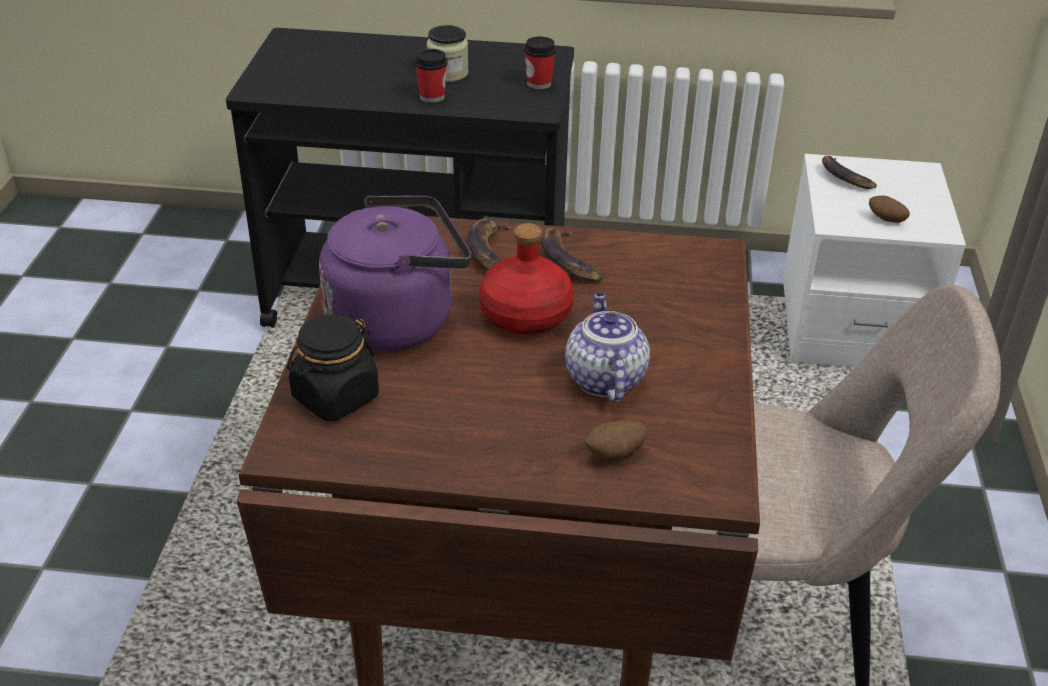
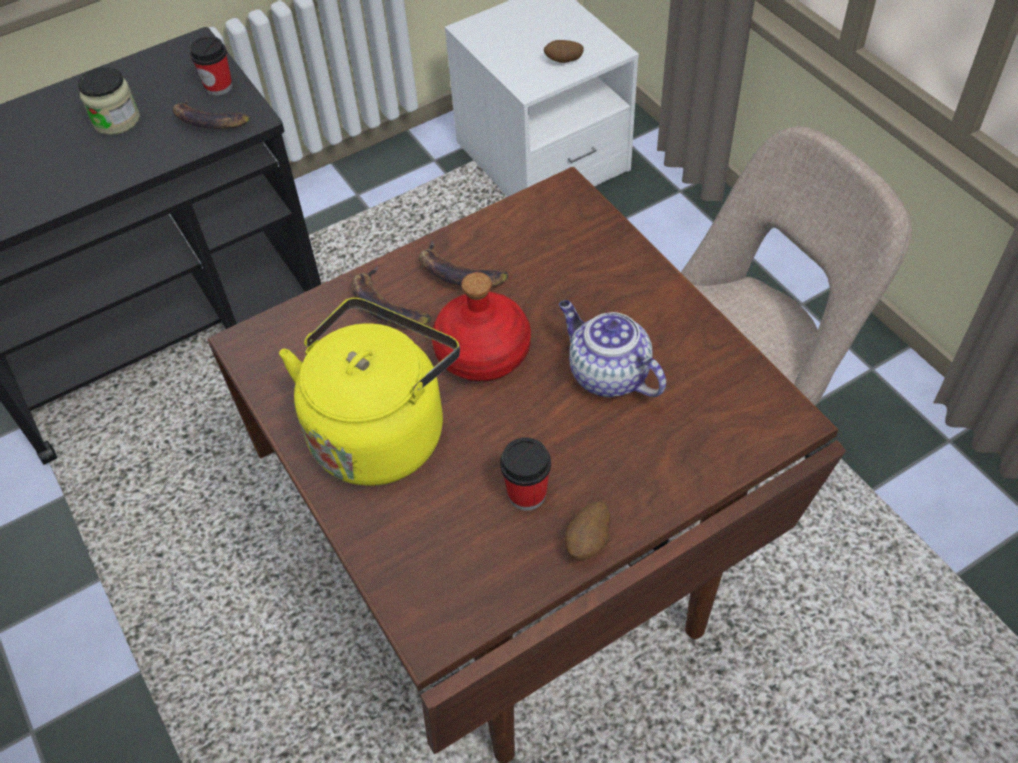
camera: 35 degrees left, 15 degrees up
(335, 397) = (415, 547): black jar -> none
(397, 320) = (381, 429): purple kettle -> yellow kettle
(432, 97) = (130, 157): cup -> cup (527, 494)
(615, 454) = (687, 441): potato -> potato (588, 542)
(844, 177) = (496, 35): banana -> banana (209, 121)

